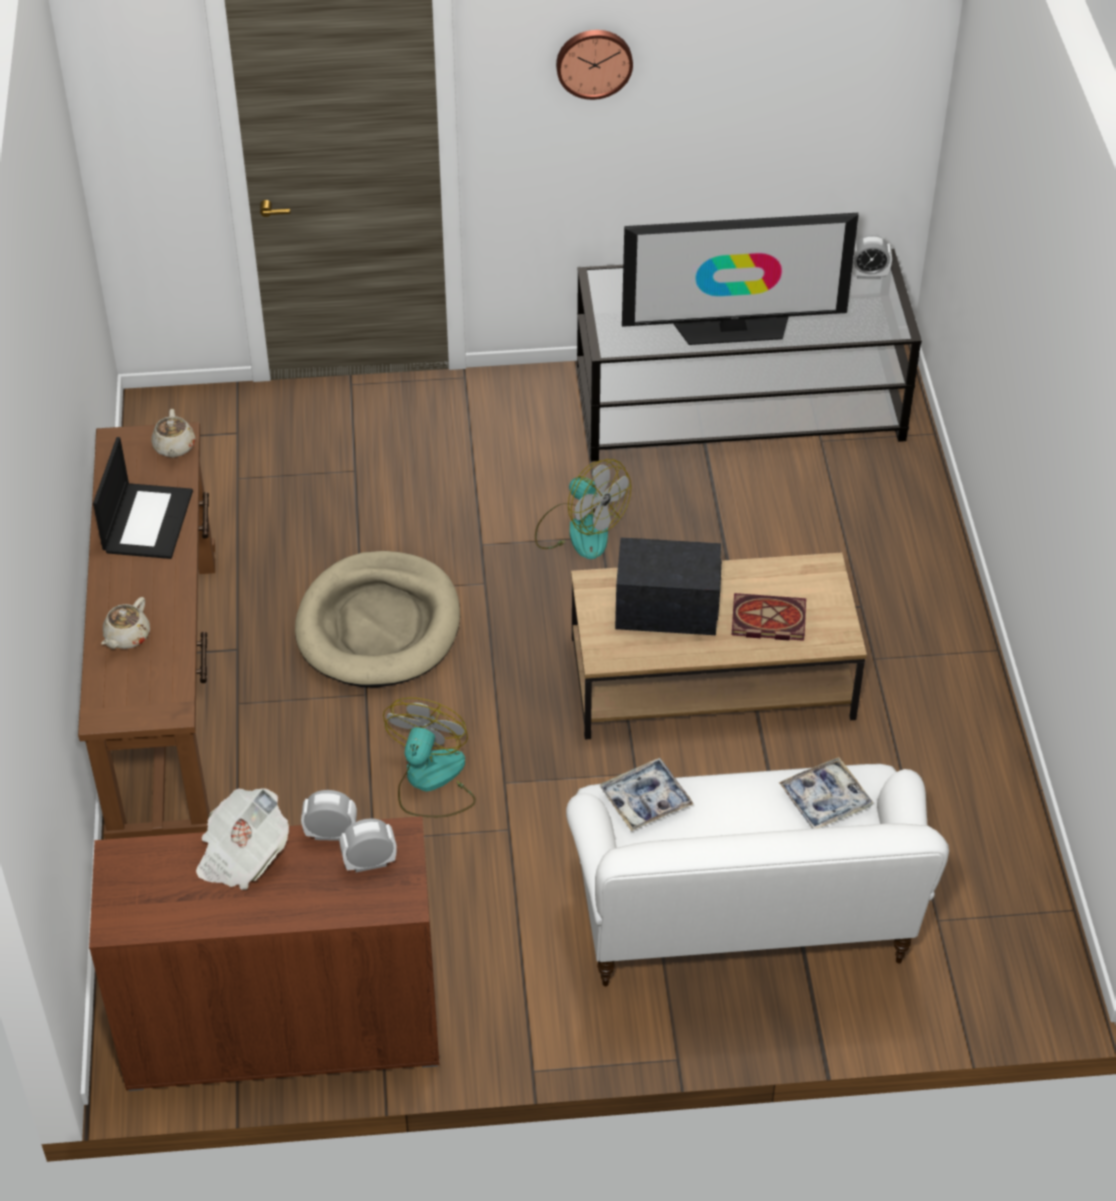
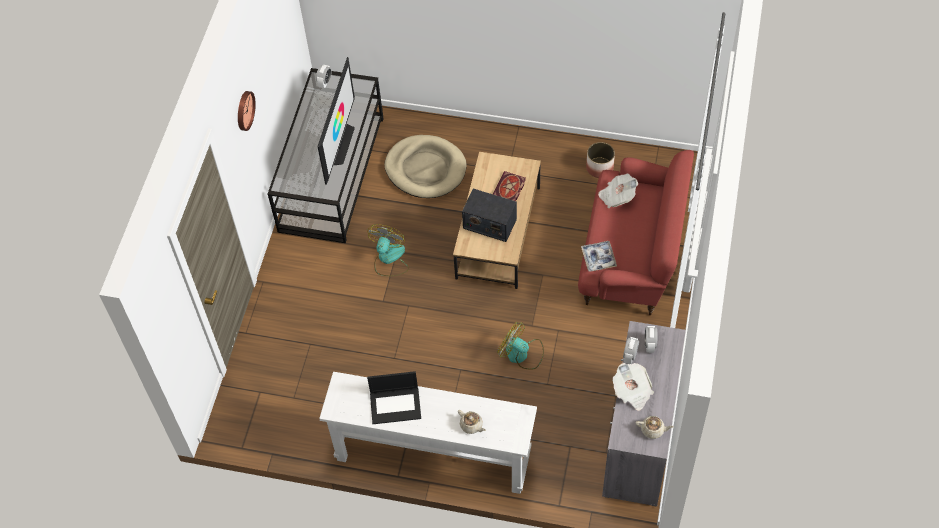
camera: 70 degrees left, 10 degrees up
(147, 521) = (396, 405): laptop -> laptop turned 150 degrees clockwise
(166, 698) = (433, 455): brown console table -> white console table
(174, 447) = (348, 385): beige teapot -> beige teapot (653, 430)
(282, 1027) = (638, 439): brown cabinet -> grey cabinet
(379, 625) = (419, 355): beige dog bed -> beige dog bed (425, 169)
(579, 530) = (389, 259): fan -> fan turned 45 degrees counterclockwise
(667, 608) = (489, 223): radio -> radio turned 90 degrees counterclockwise
(743, 919) = (631, 257): white sofa -> red sofa
(825, 799) = (617, 196): tray -> newspaper
(959, 812) = (600, 167): none -> planter

